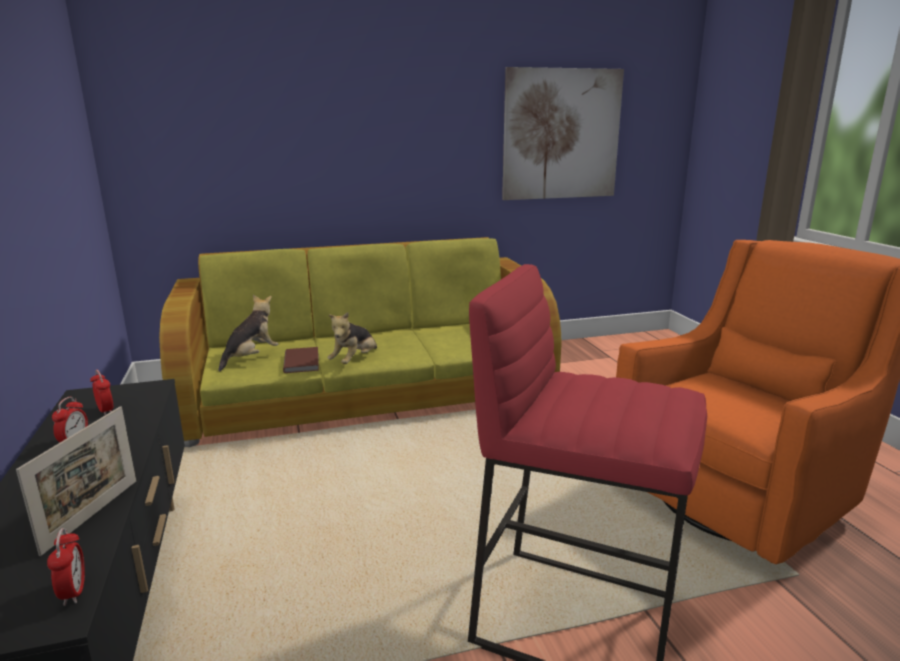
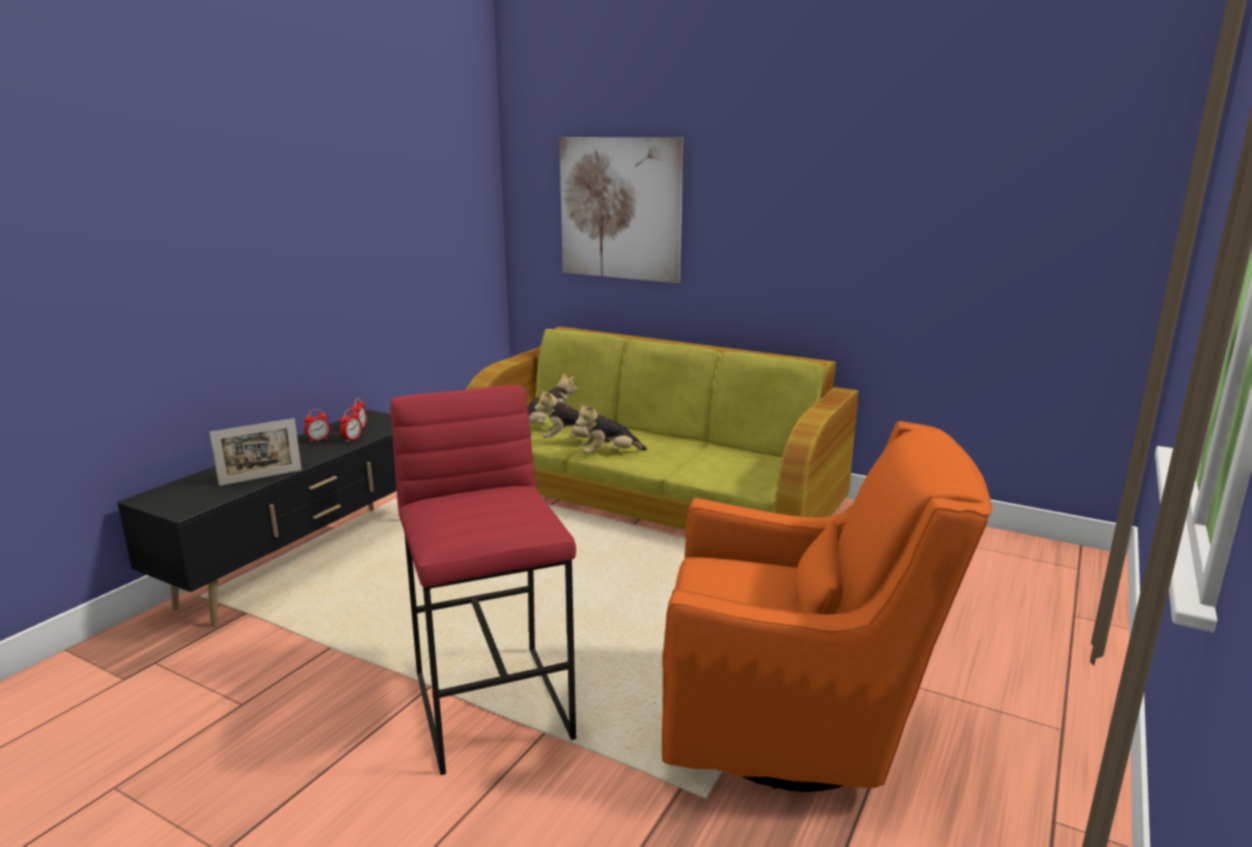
camera: 45 degrees right, 0 degrees up
(74, 592) = (202, 505): alarm clock -> alarm clock (352, 439)
(303, 361) = (571, 442): brown book -> plush toy
(561, 134) = (955, 247): picture -> picture (620, 209)

